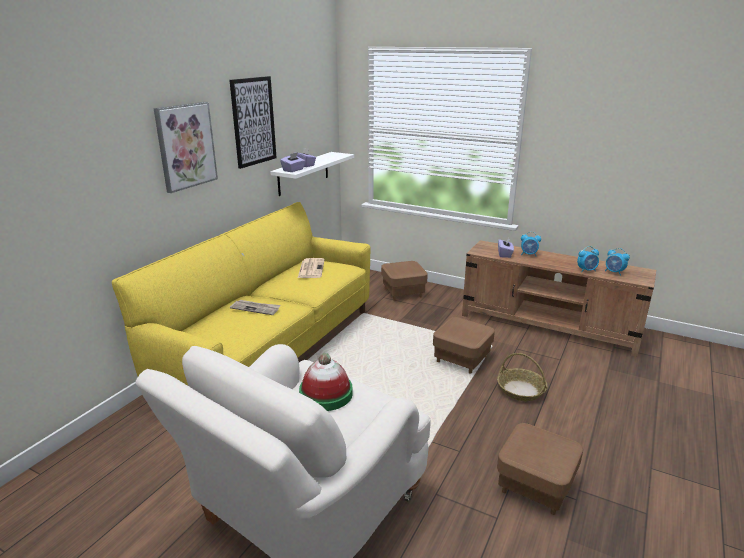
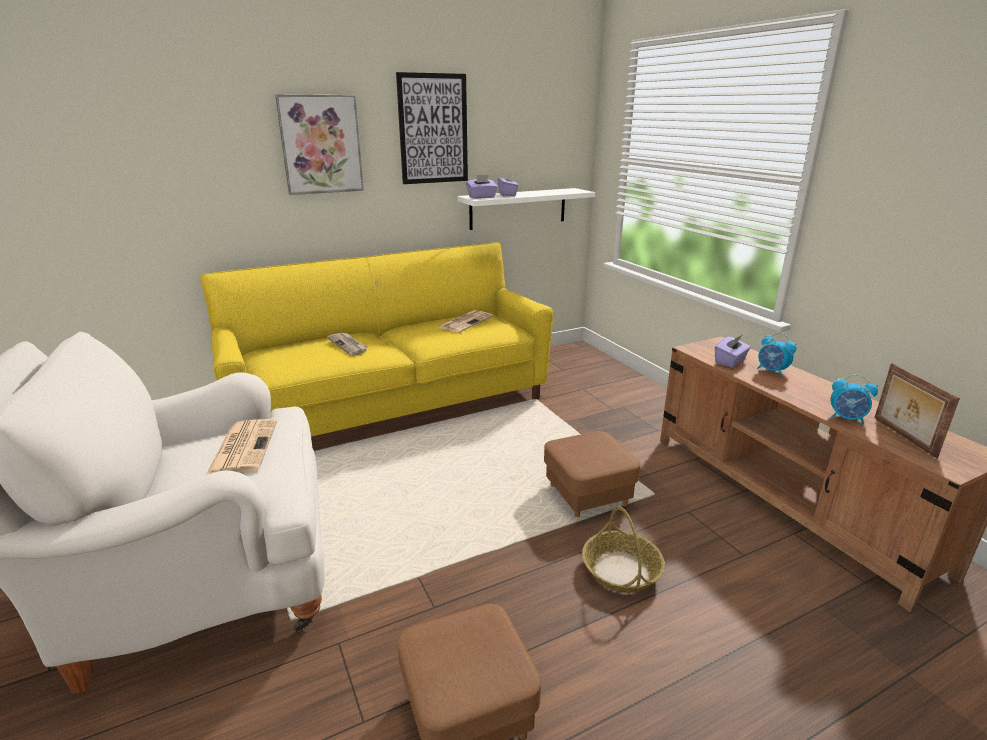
camera: 35 degrees right, 0 degrees up
(326, 394) = (243, 447): hat -> newspaper
(403, 292) = (615, 390): brown ottoman -> none
(614, 272) = (902, 436): alarm clock -> picture frame

